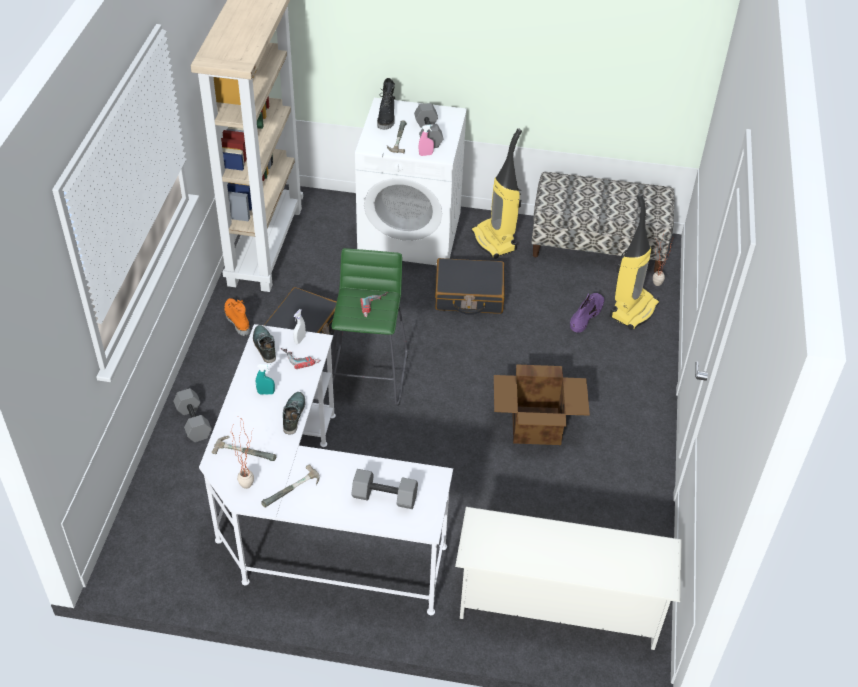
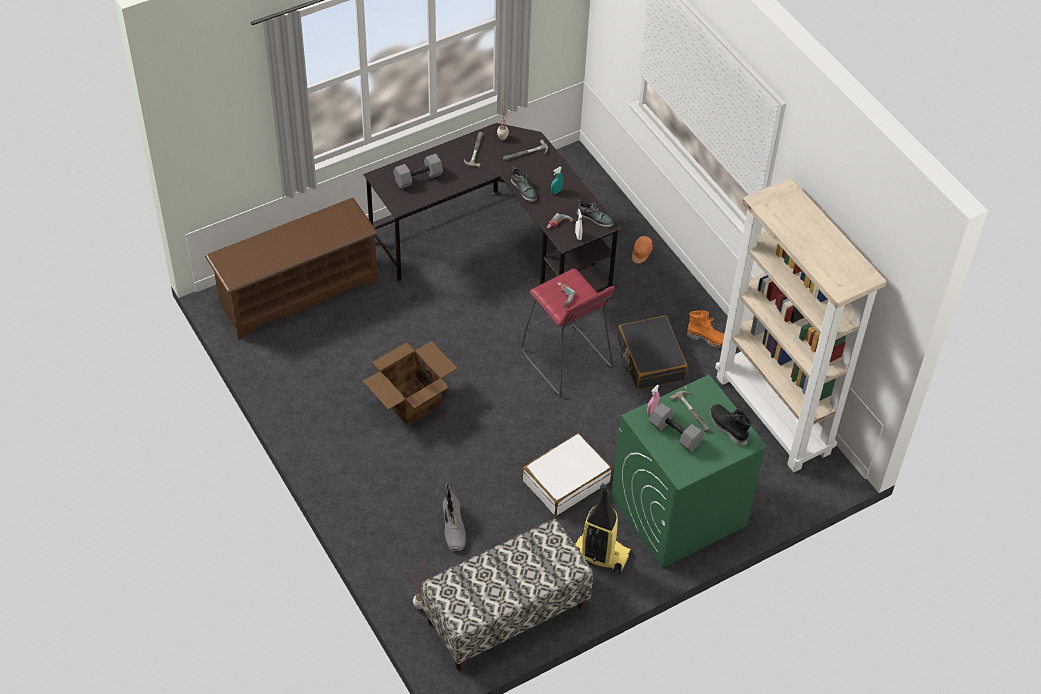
camera: 140 degrees right, 5 degrees up
(192, 422) = (641, 253): grey dumbbell -> orange cap
(312, 518) = (497, 247): white desk -> black desk
(369, 375) = (566, 360): green stool -> red stool
(410, 233) = (678, 512): white washing machine -> green washing machine
(469, 295) = (566, 481): black suitcase -> white suitcase
(558, 604) = (297, 292): white shoe rack -> brown shoe rack
(586, 315) = (454, 528): purple boot -> grey boot
(633, 310) = (419, 561): vacuum cleaner -> none

